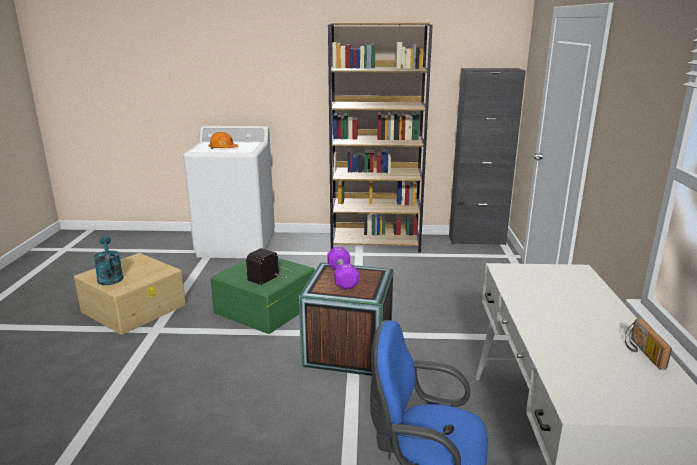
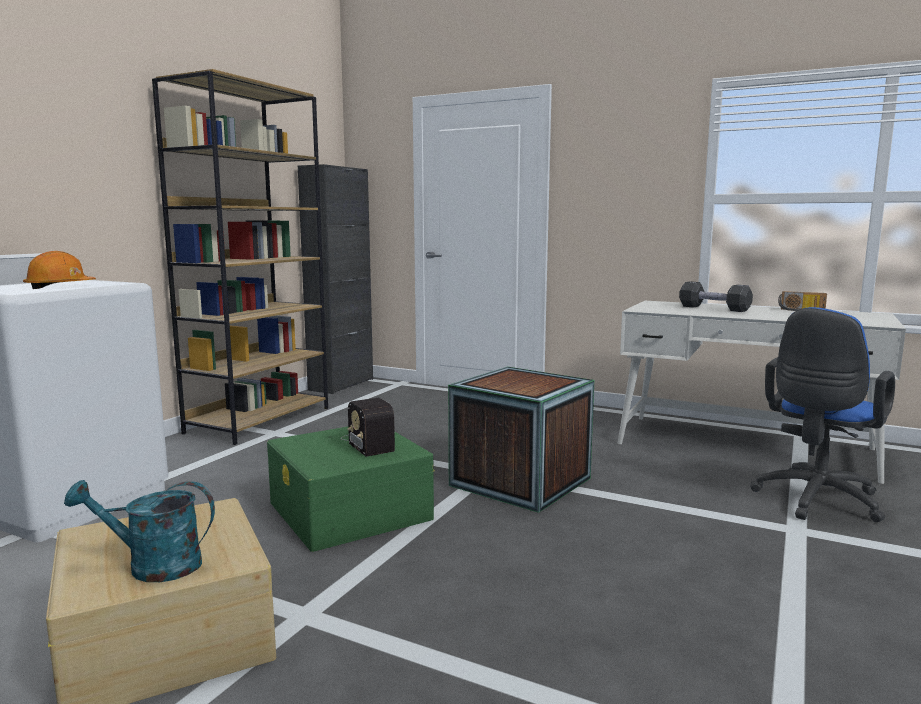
camera: 65 degrees left, 10 degrees down
(342, 277) = (508, 382): purple dumbbell -> none
(571, 301) = (714, 308): none -> black dumbbell

